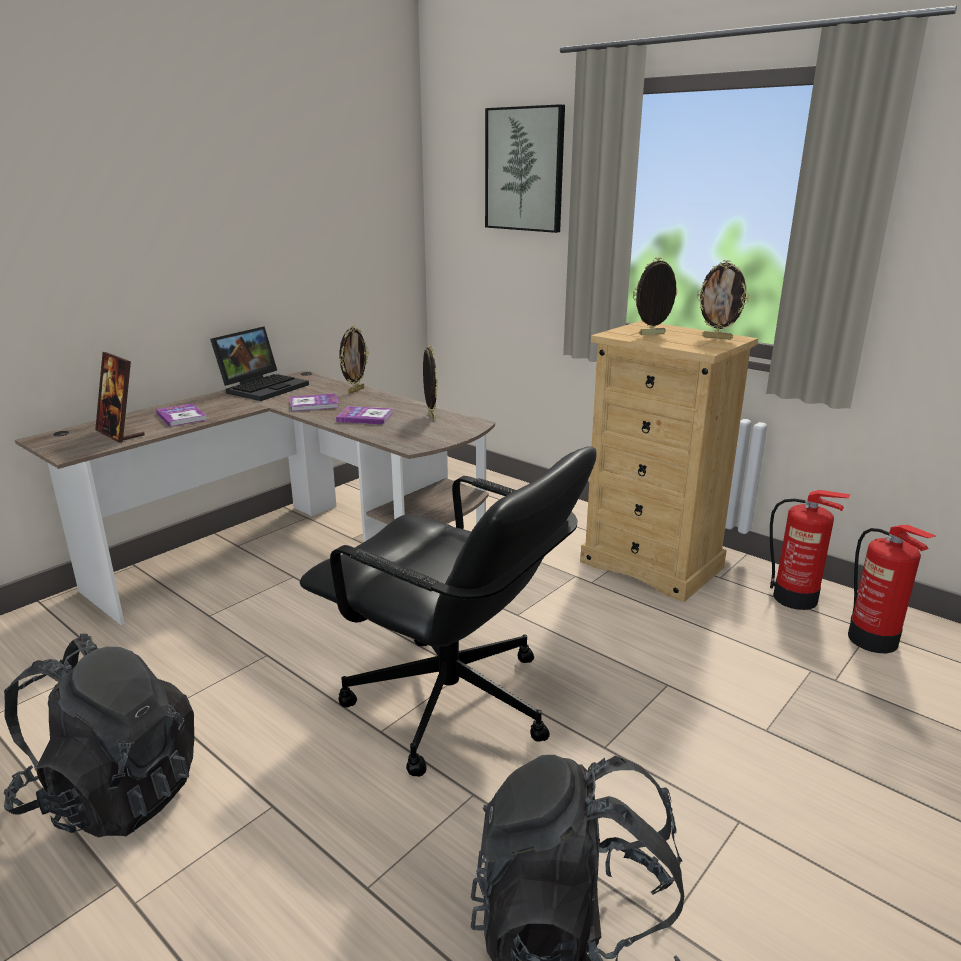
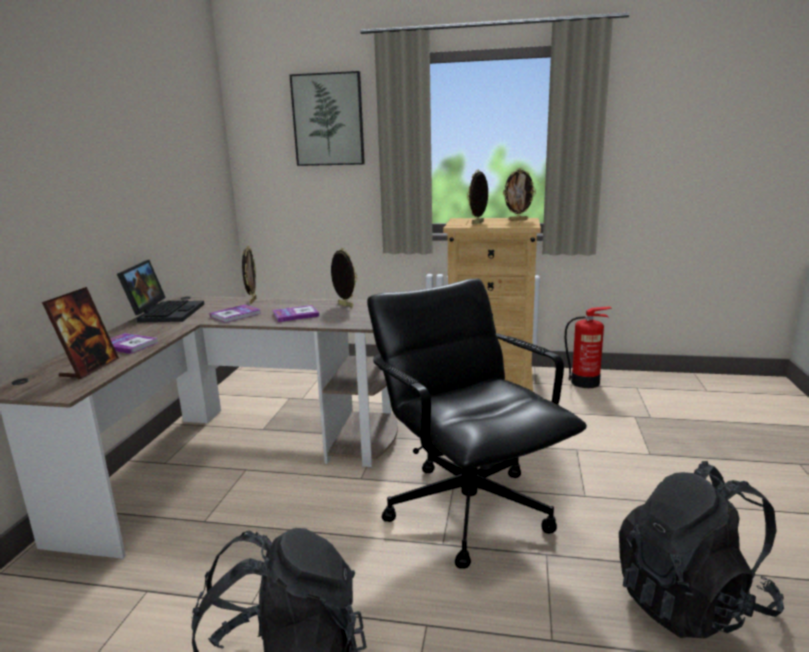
camera: 30 degrees left, 5 degrees down
(120, 433) = (89, 368): picture frame -> picture frame turned 90 degrees counterclockwise
(451, 704) = (468, 508): black office chair -> black office chair turned 120 degrees counterclockwise
(873, 640) = (644, 392): fire extinguisher -> none

